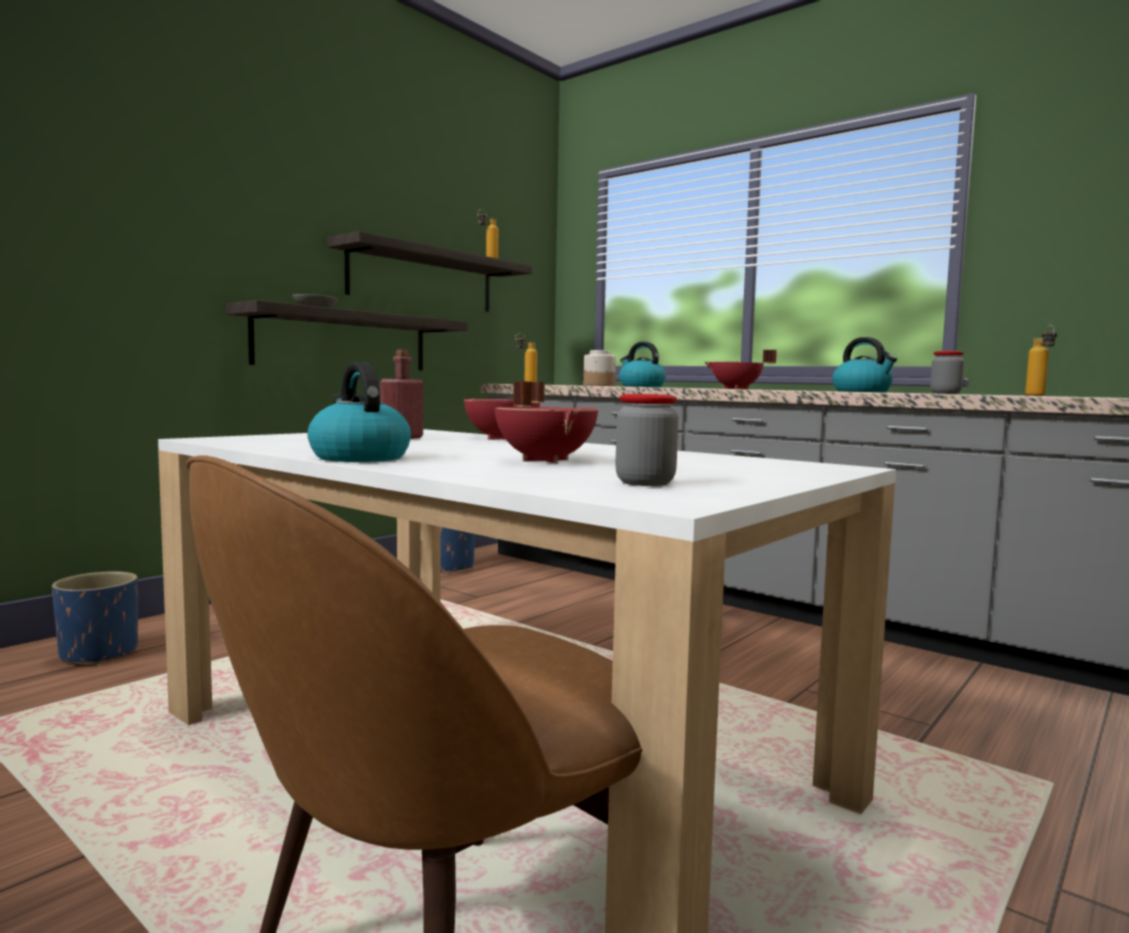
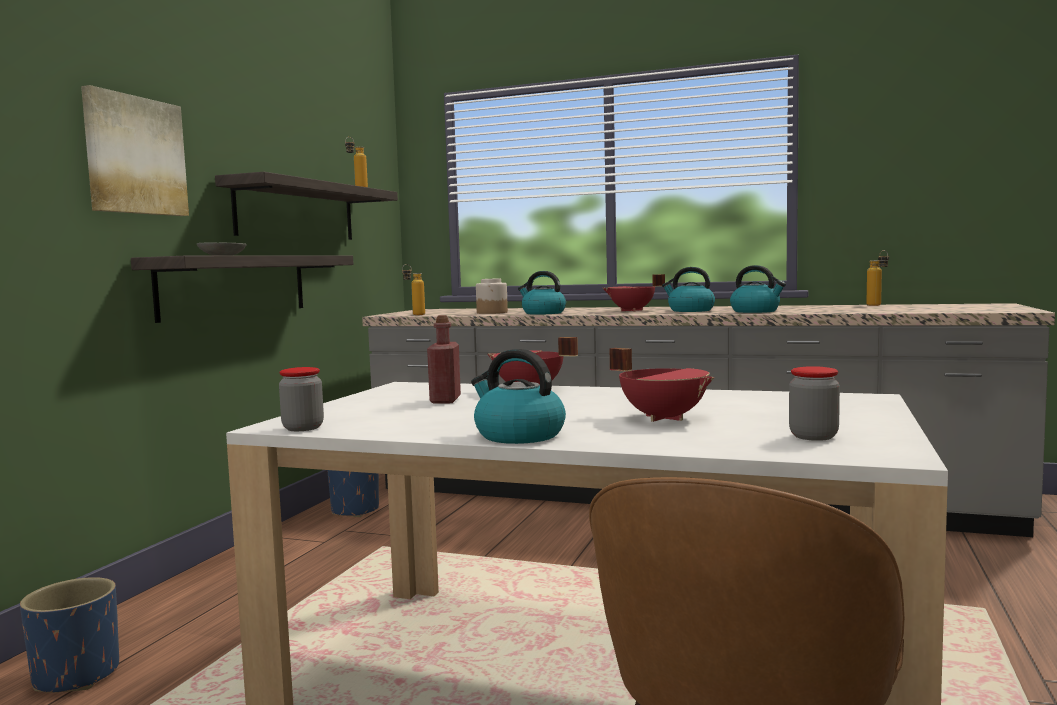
camera: 20 degrees left, 0 degrees up
(237, 212) = (134, 156): none -> picture
(795, 390) = (690, 310): none -> kettle
(945, 393) = (818, 309): jar -> jar (303, 428)

